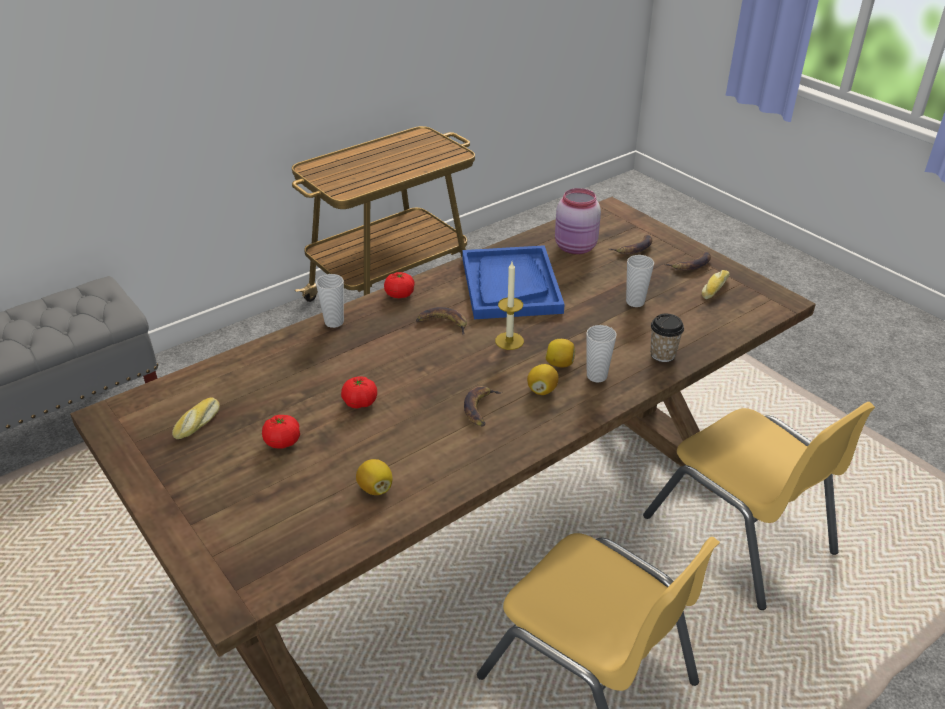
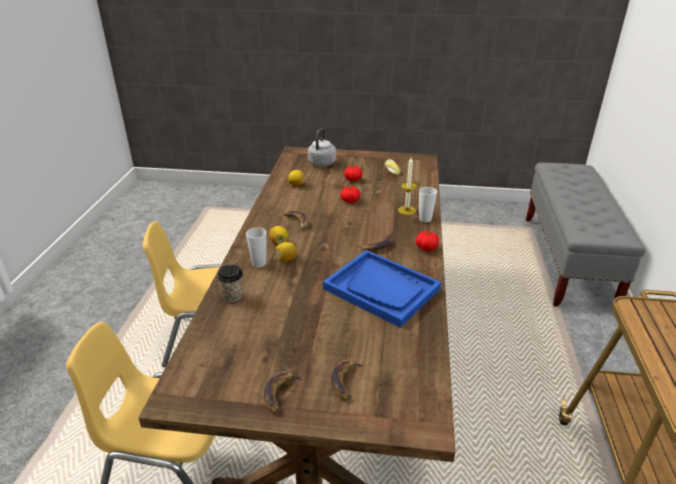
camera: 135 degrees right, 5 degrees down
(256, 518) = (321, 163): none -> grey kettle
(509, 341) = (329, 256): candle -> candle (407, 210)
(576, 248) = (388, 349): pink jar -> none
(635, 302) = (288, 325): cup -> none
(714, 288) = (240, 376): bread -> none

